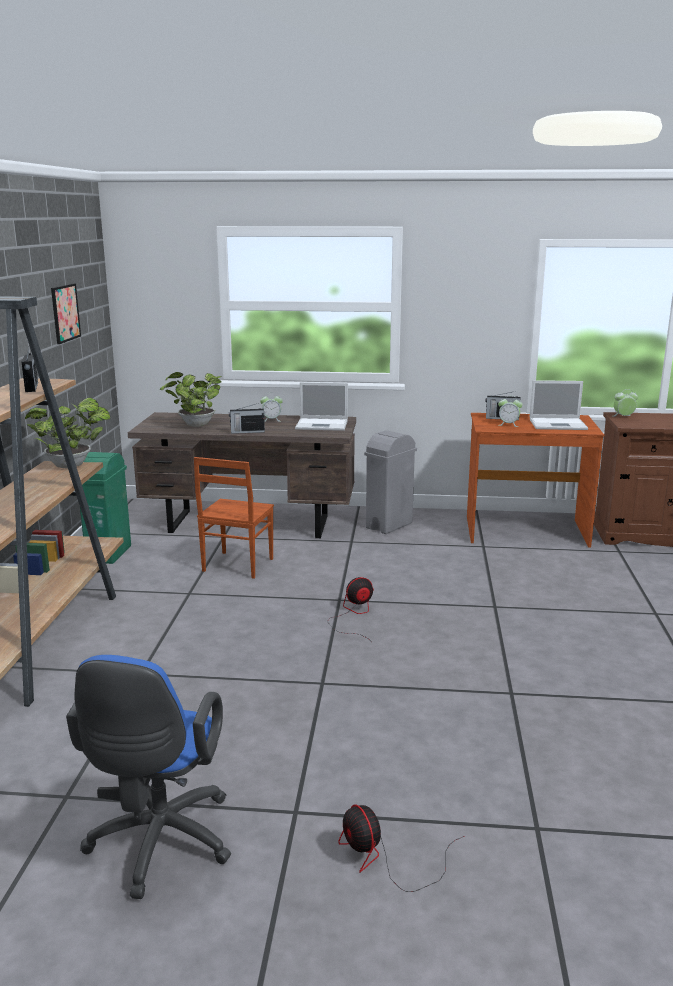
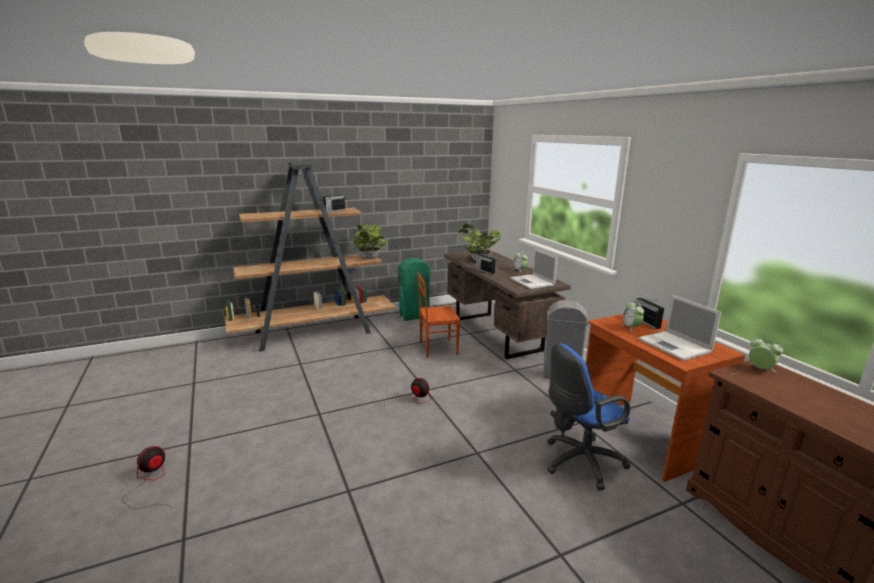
camera: 60 degrees right, 0 degrees up
(65, 313) = (429, 180): picture -> none
(158, 845) = (160, 415): blue office chair -> blue office chair (579, 462)

